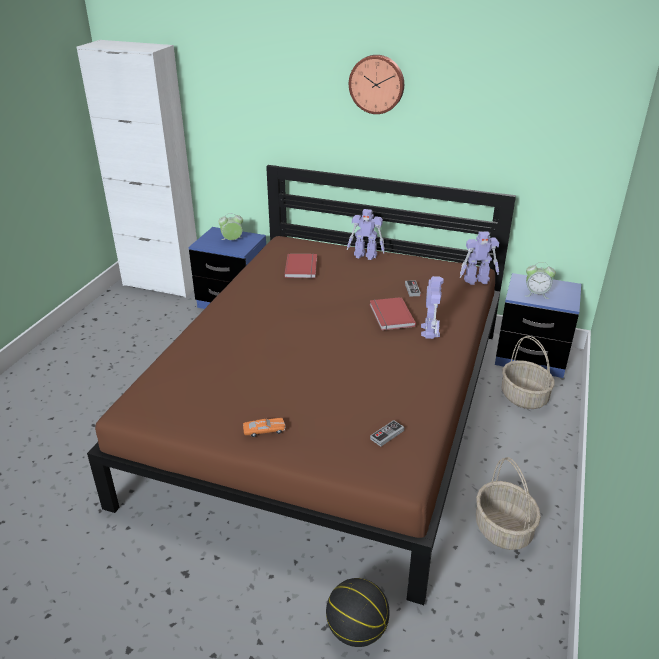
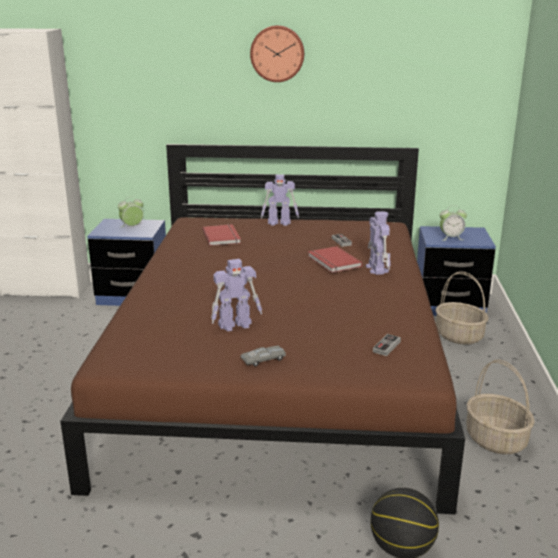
camera: 15 degrees left, 10 degrees down
(264, 430) = (263, 360): orange toy car -> grey toy car
(477, 280) = (396, 230): toy robot -> toy robot (236, 324)

